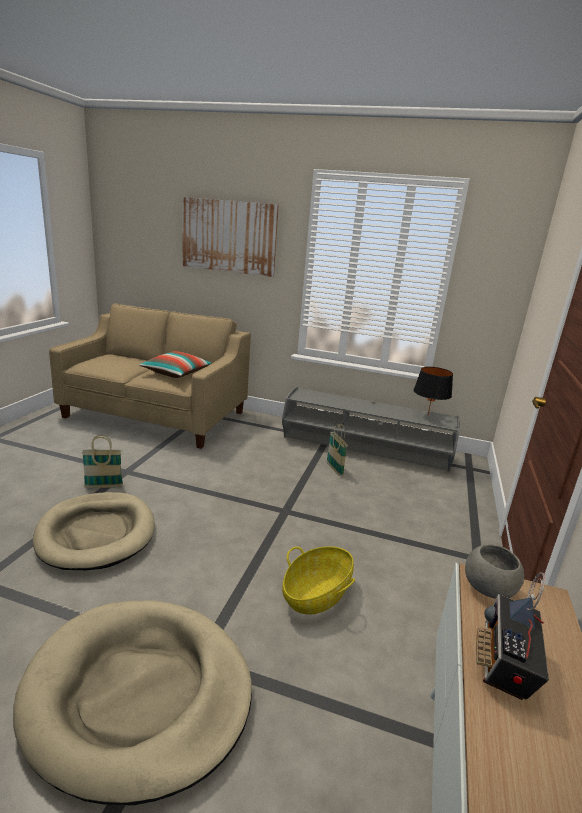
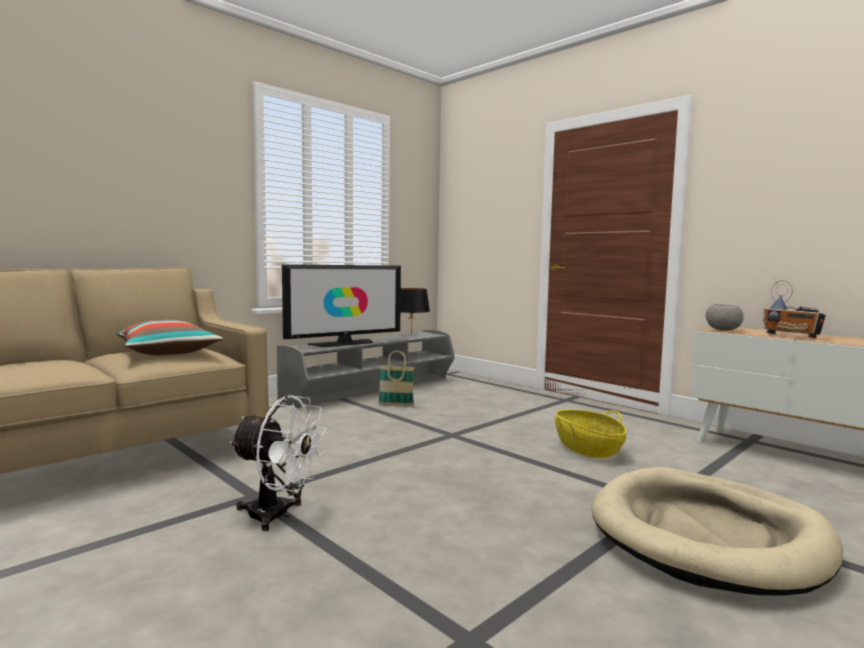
camera: 60 degrees left, 15 degrees down
(97, 533) = (408, 532): beige dog bed -> none
(104, 486) = (278, 515): basket -> white fan
(229, 236) = (142, 153): picture -> none
(343, 402) = (344, 343): none -> television

